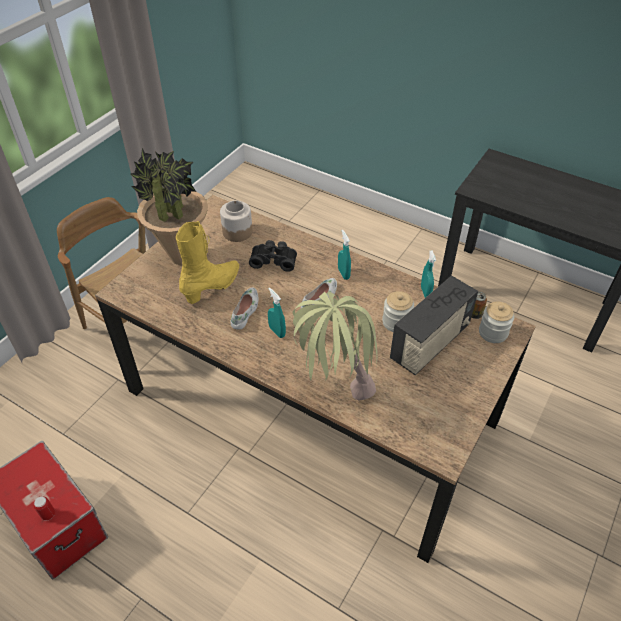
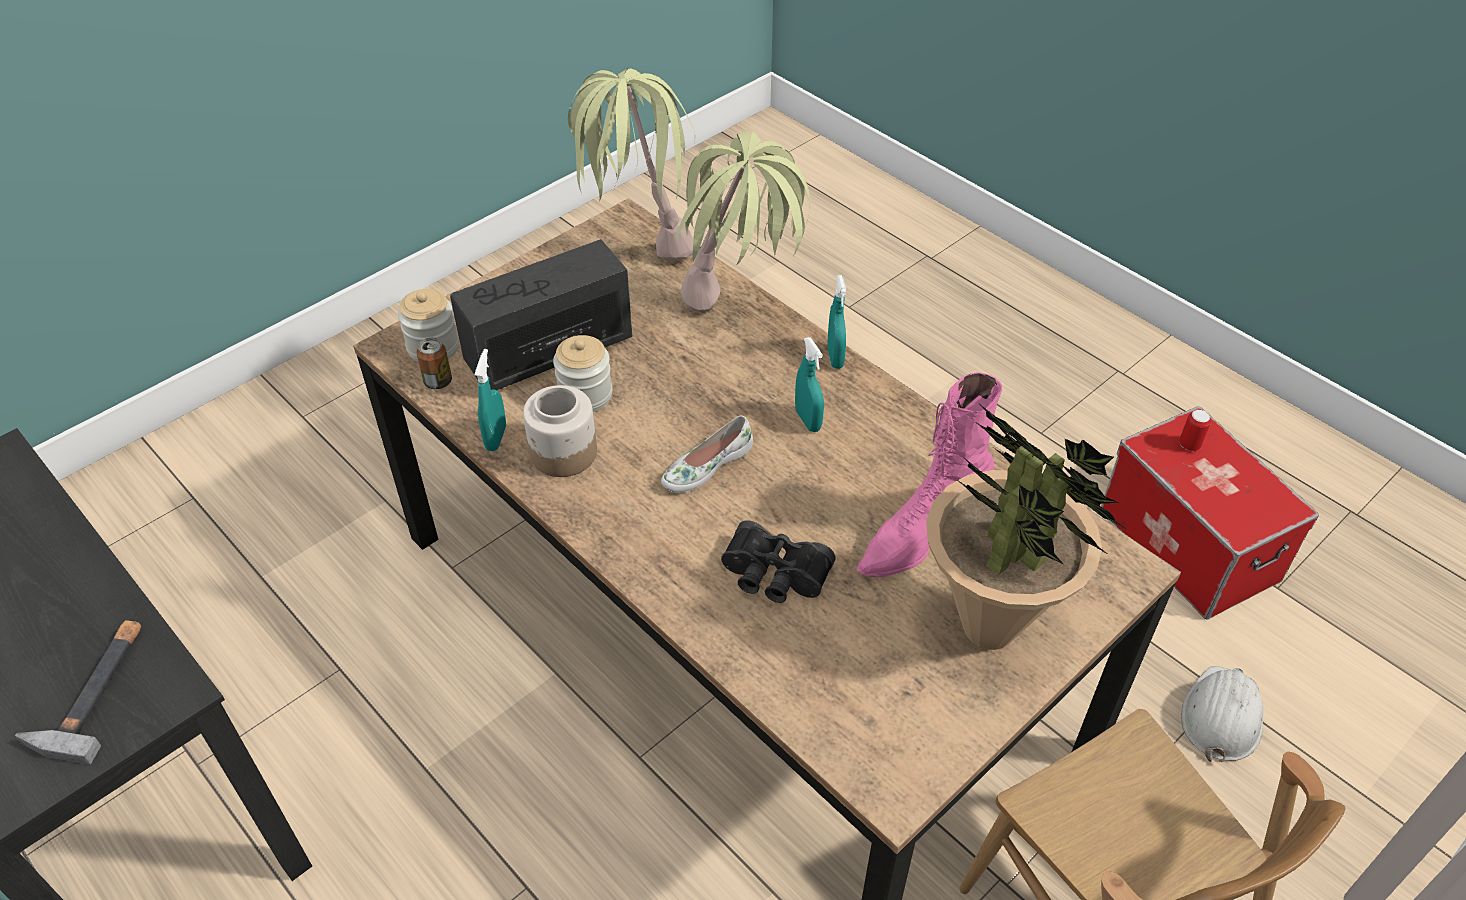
camera: 165 degrees left, 0 degrees up
(66, 421) = (1221, 716): none -> white hard hat
(213, 287) = (920, 536): yellow boot -> pink boot
(237, 232) = (844, 680): jar -> jar (563, 453)
(245, 311) = (859, 469): white shoe -> none
(343, 274) = (635, 510): turquoise spray bottle -> turquoise spray bottle (835, 357)
(425, 436) = (637, 243): none -> potted plant
(498, 185) = (94, 690): none -> hammer

